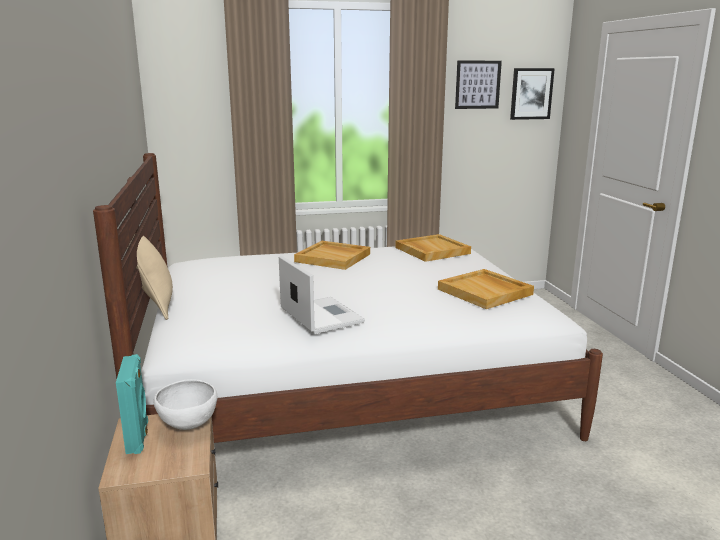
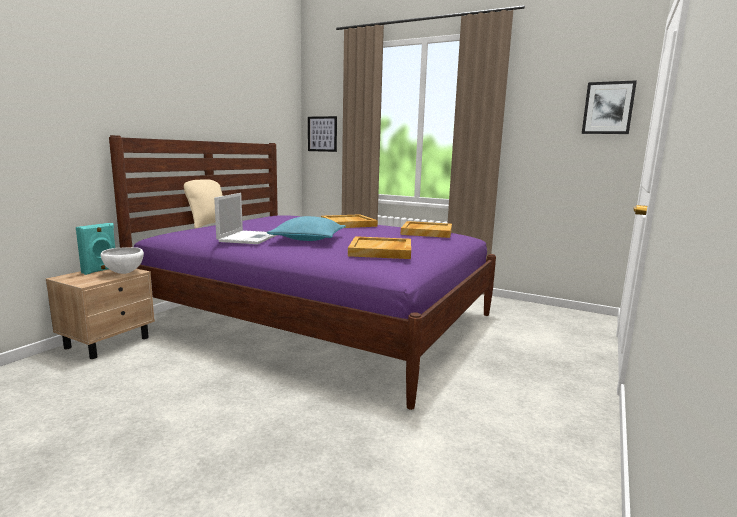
camera: 40 degrees right, 5 degrees down
(348, 387) = (320, 319): white bed -> purple bed
(381, 296) = (308, 239): none -> turquoise pillow
(477, 84) = (547, 100): picture -> picture (322, 134)

